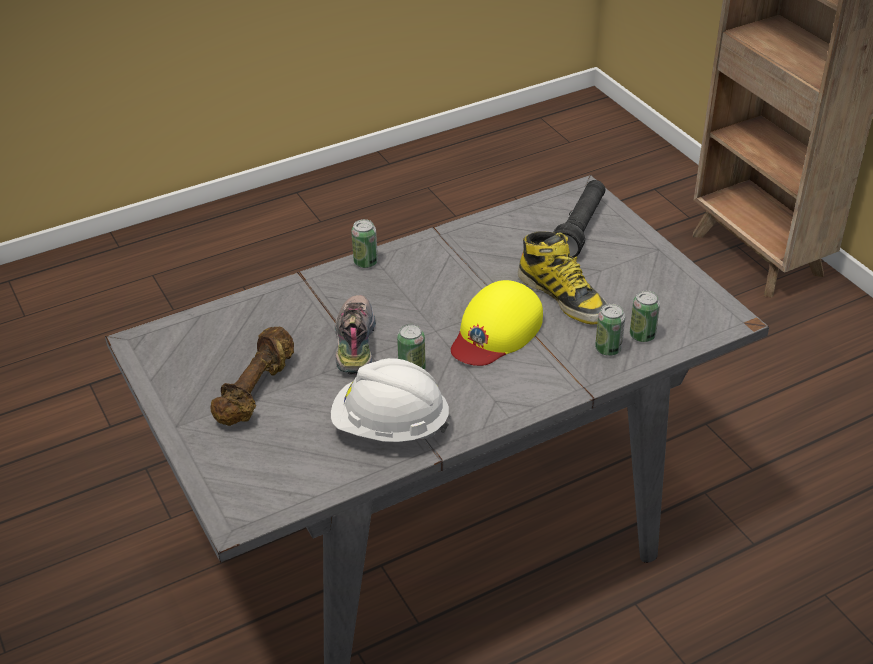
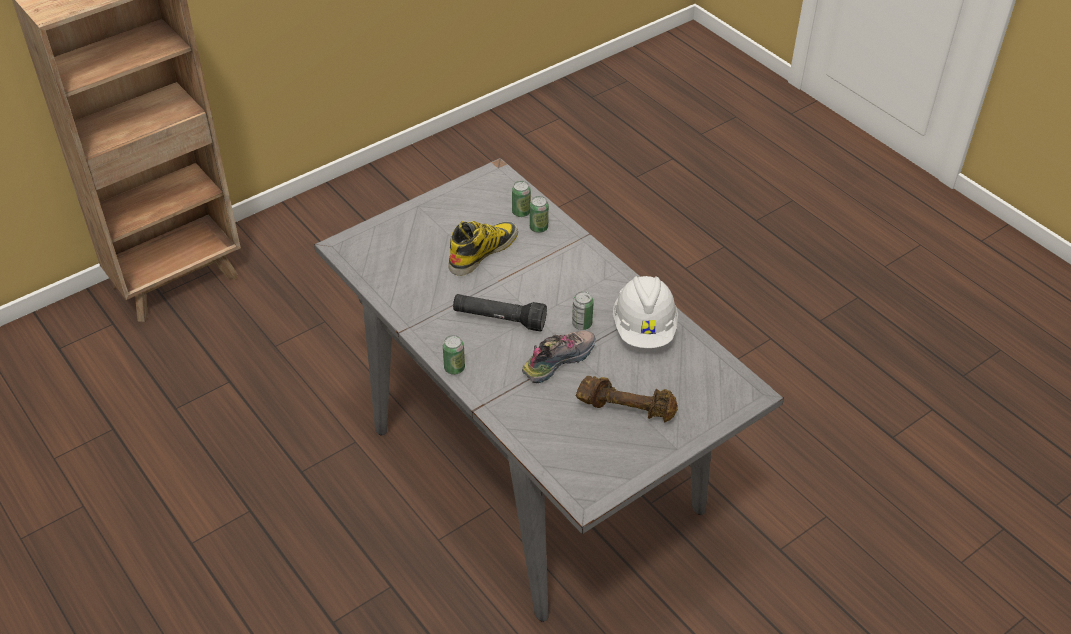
camera: 100 degrees left, 5 degrees up
(354, 342) = (558, 360): shoe -> shoe turned 150 degrees clockwise
(496, 331) = (530, 284): yellow cap -> none
(579, 229) = (395, 246): black flashlight -> black flashlight (499, 319)

